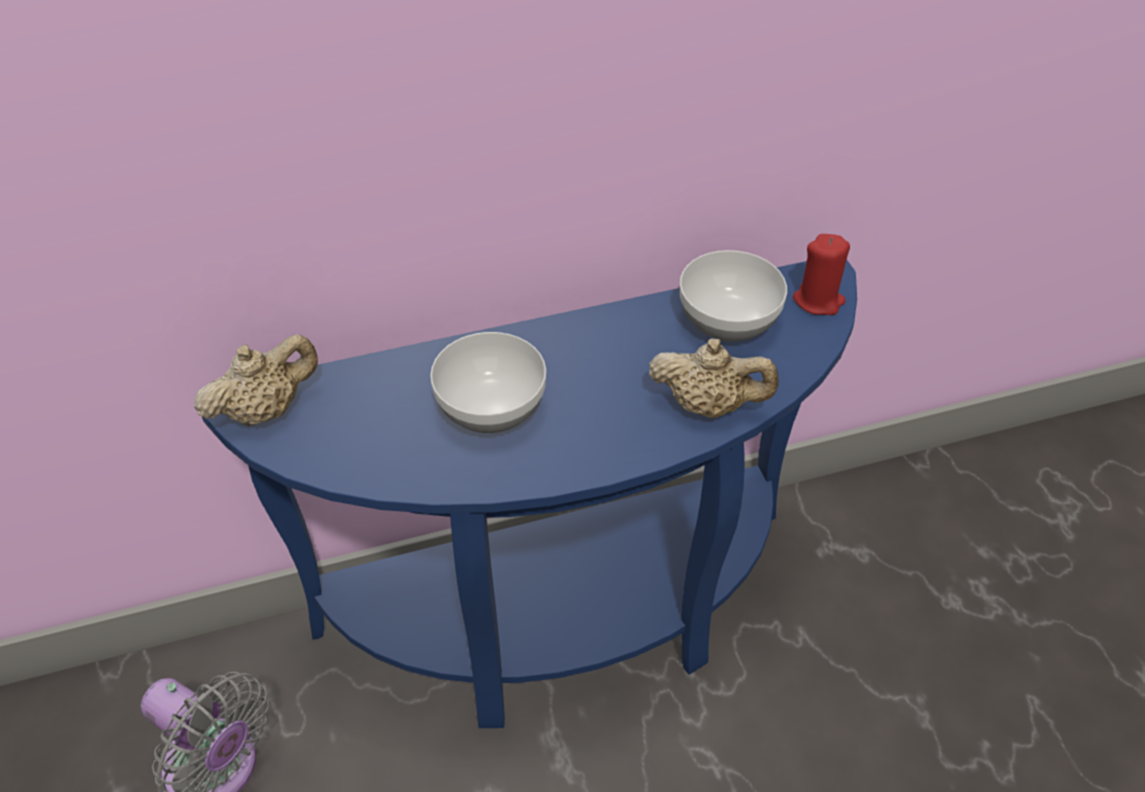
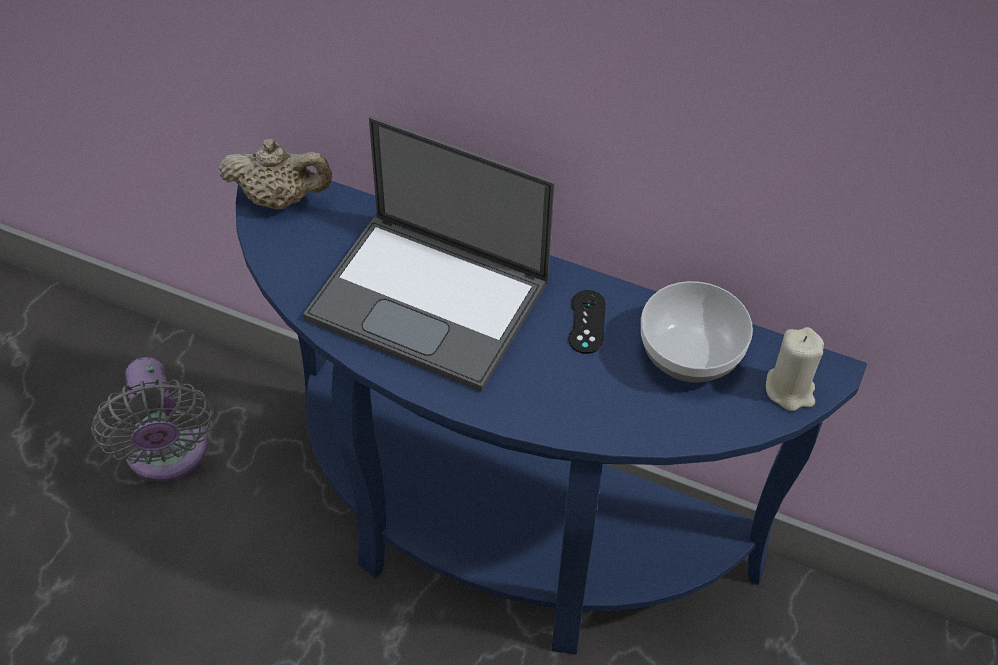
camera: 40 degrees right, 5 degrees up
(492, 406) = (431, 300): bowl -> laptop
(630, 345) = (587, 322): none -> black game controller
(708, 405) = (592, 412): beige teapot -> none
(818, 301) = (790, 389): red candle -> beige candle

